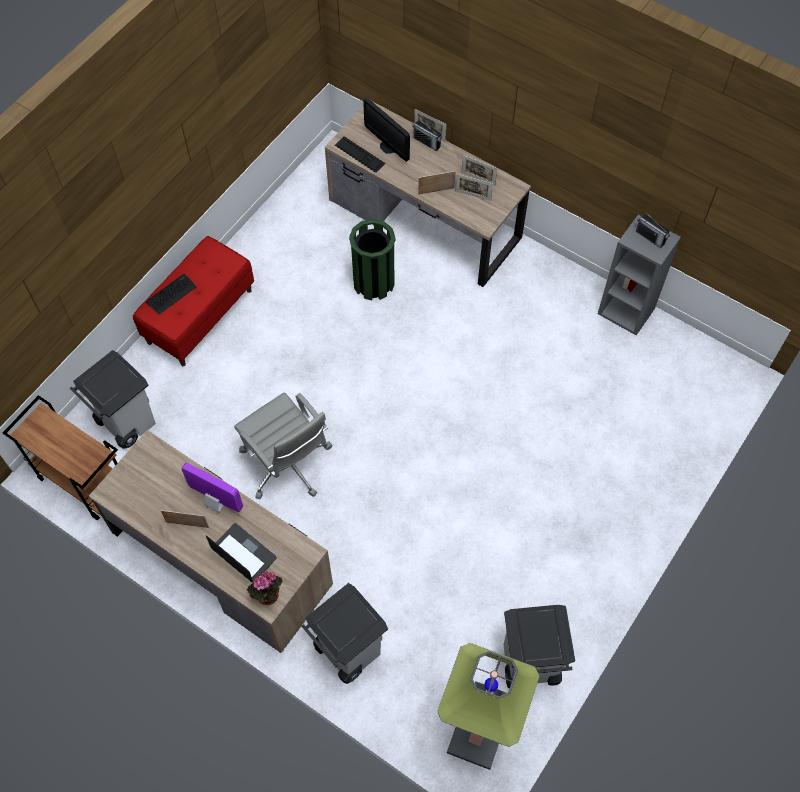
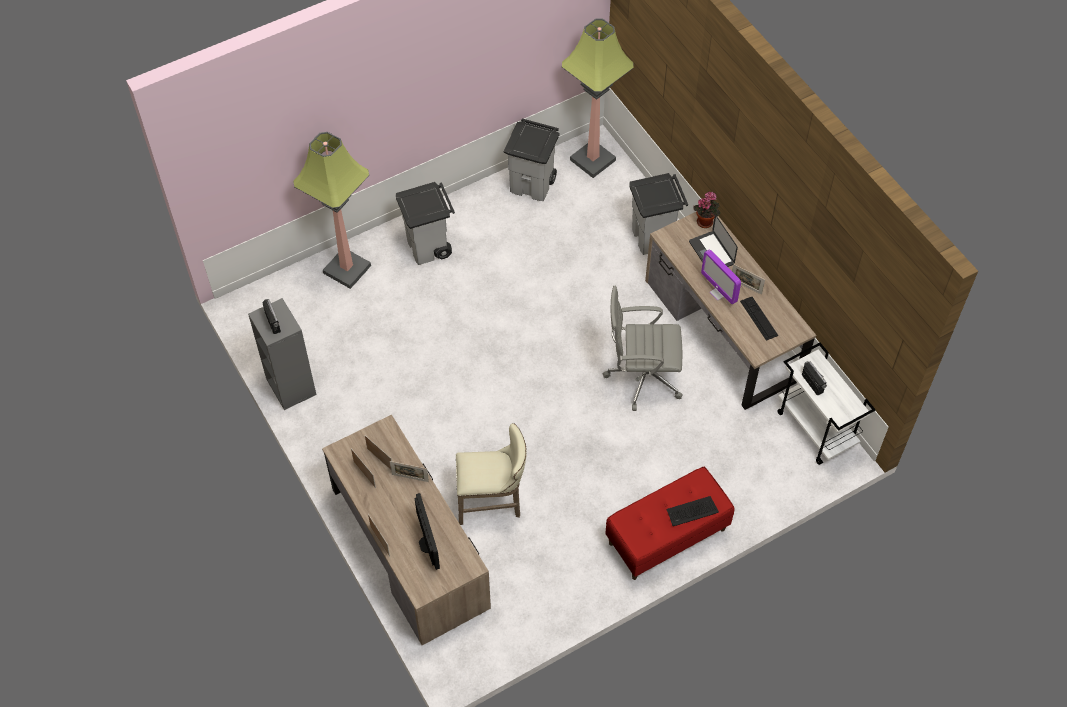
camera: 155 degrees left, 5 degrees down
(83, 481) = (816, 429): brown cart -> white cart
(125, 422) = (766, 464): grey trash can -> grey trash can (429, 247)
(288, 464) = (642, 376): grey office chair -> grey office chair turned 75 degrees counterclockwise
(359, 154) = (459, 547): keyboard -> keyboard (759, 318)
(373, 283) = (492, 503): green trash can -> beige stool
(427, 142) = (388, 533): radio -> radio (812, 383)
(664, 456) = (347, 269): none -> floor lamp

